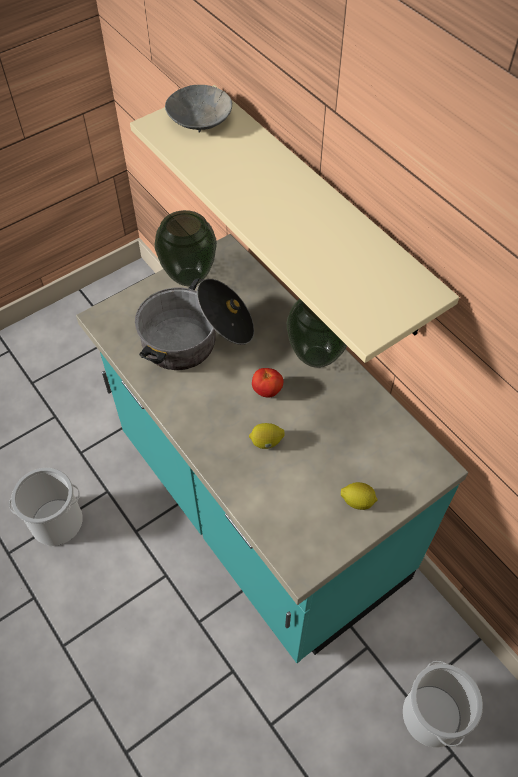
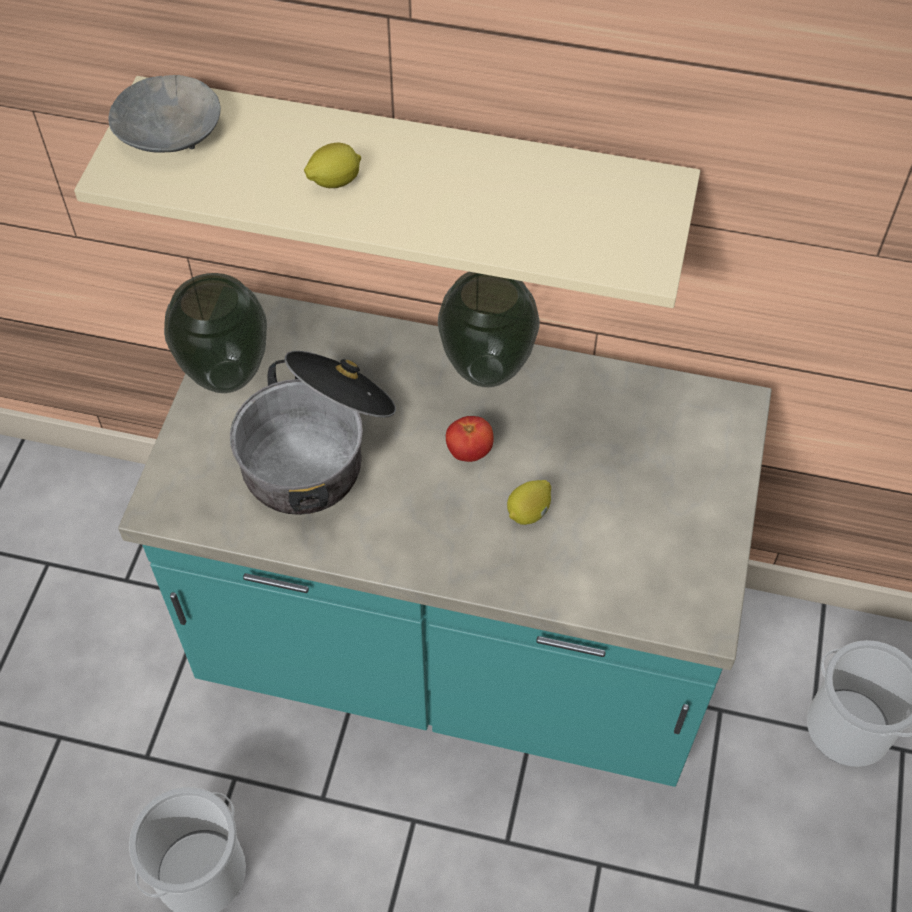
camera: 40 degrees left, 0 degrees up
(357, 501) = (692, 504): lemon -> lemon (334, 181)

